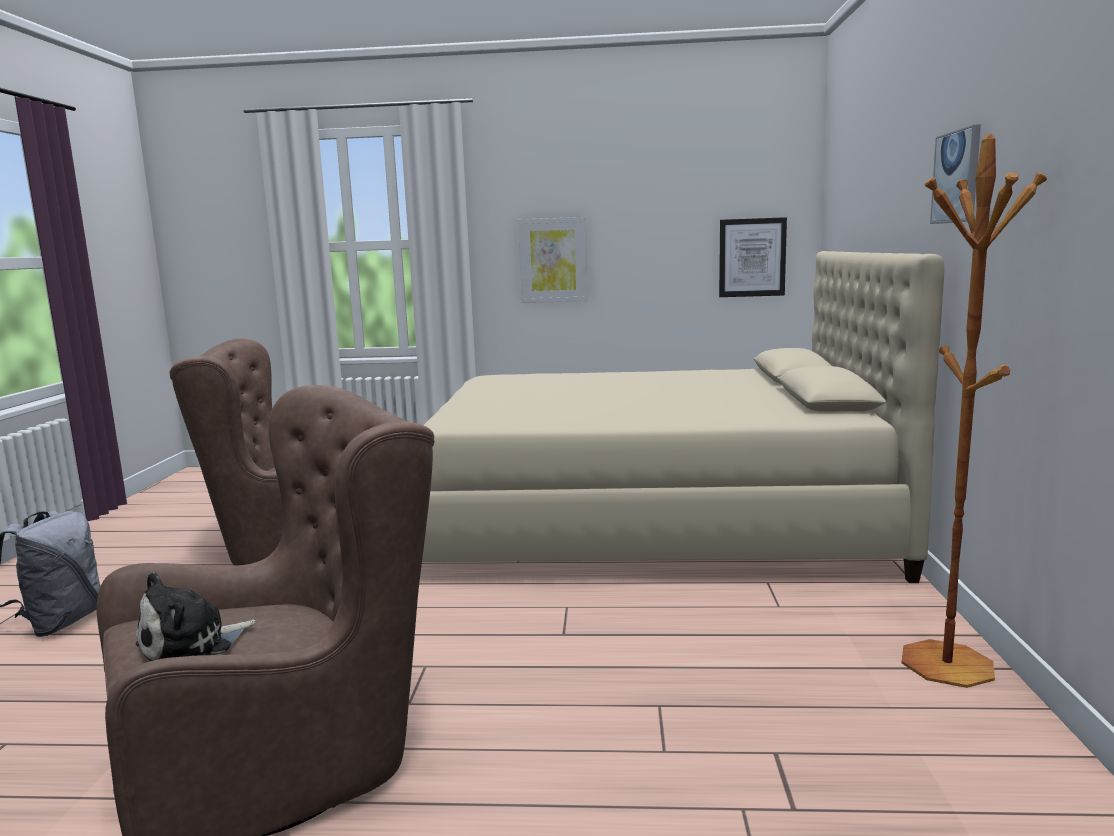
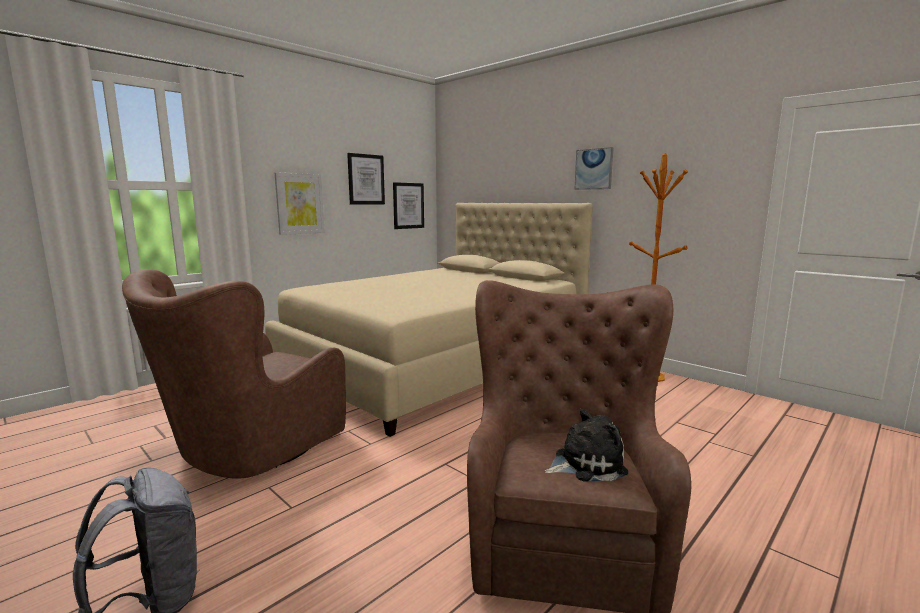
camera: 50 degrees left, 0 degrees up
(191, 645) = (585, 464): plush toy -> plush toy turned 105 degrees counterclockwise
(666, 218) = (366, 179): none -> picture

